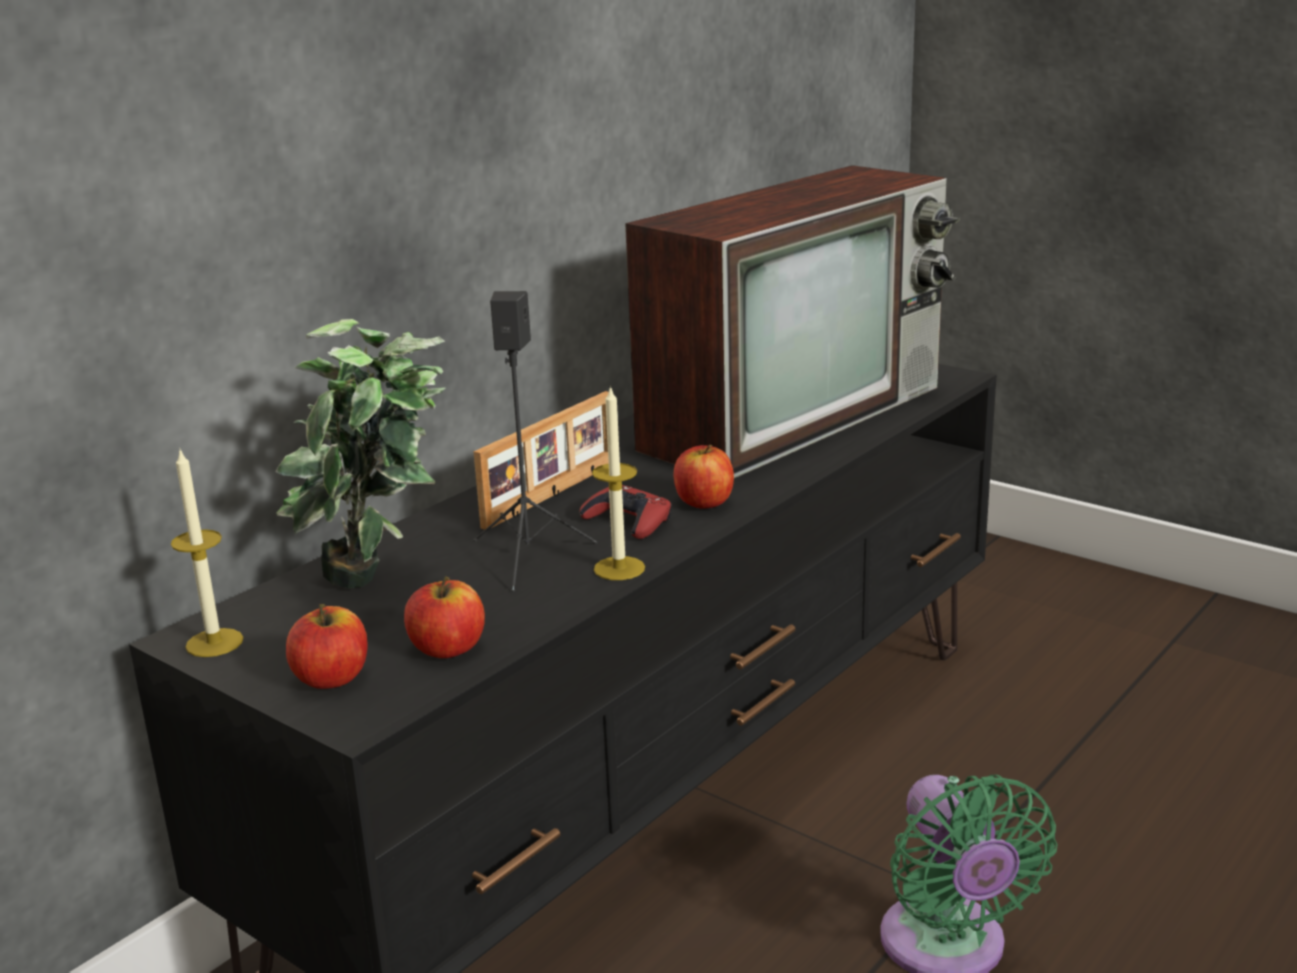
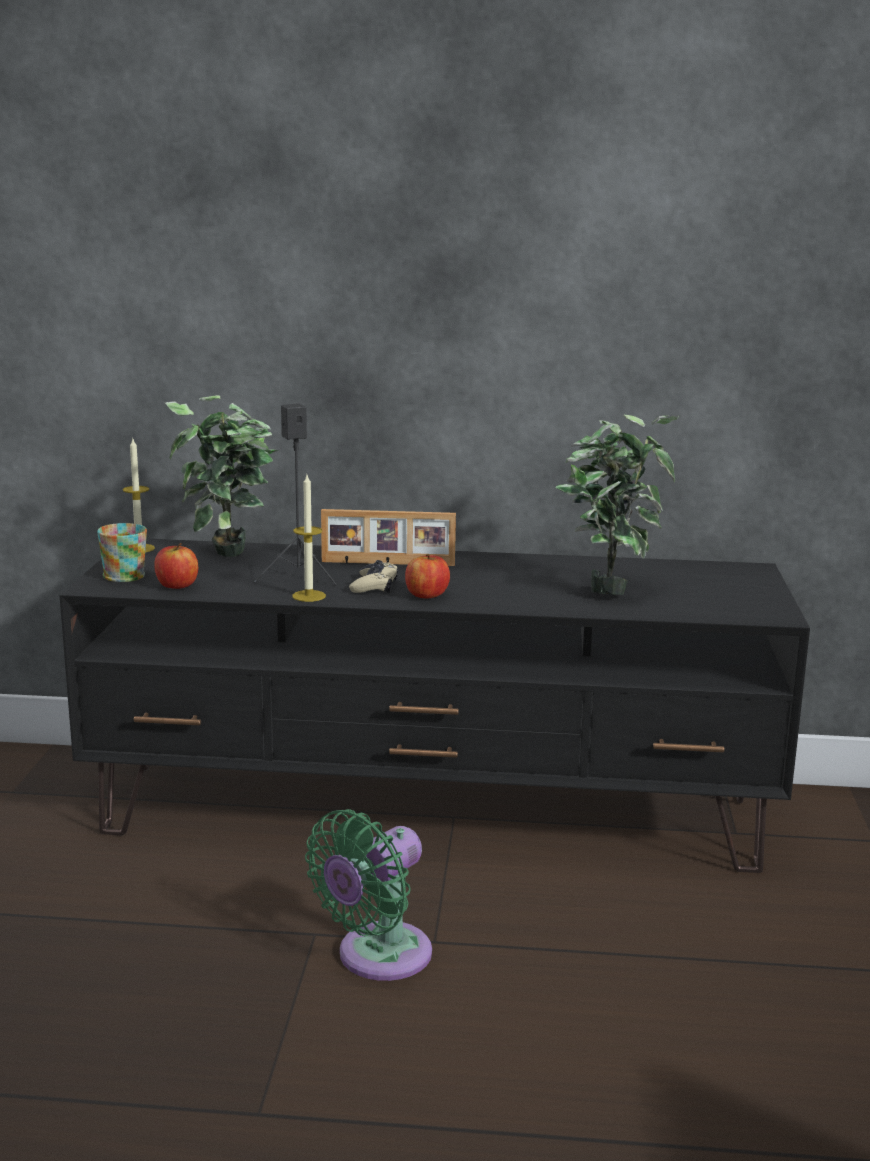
camera: 55 degrees right, 5 degrees down
(332, 678) = (126, 574): apple -> mug
(628, 521) = (374, 585): red game controller -> beige game controller
(796, 415) = (610, 589): television -> potted plant

